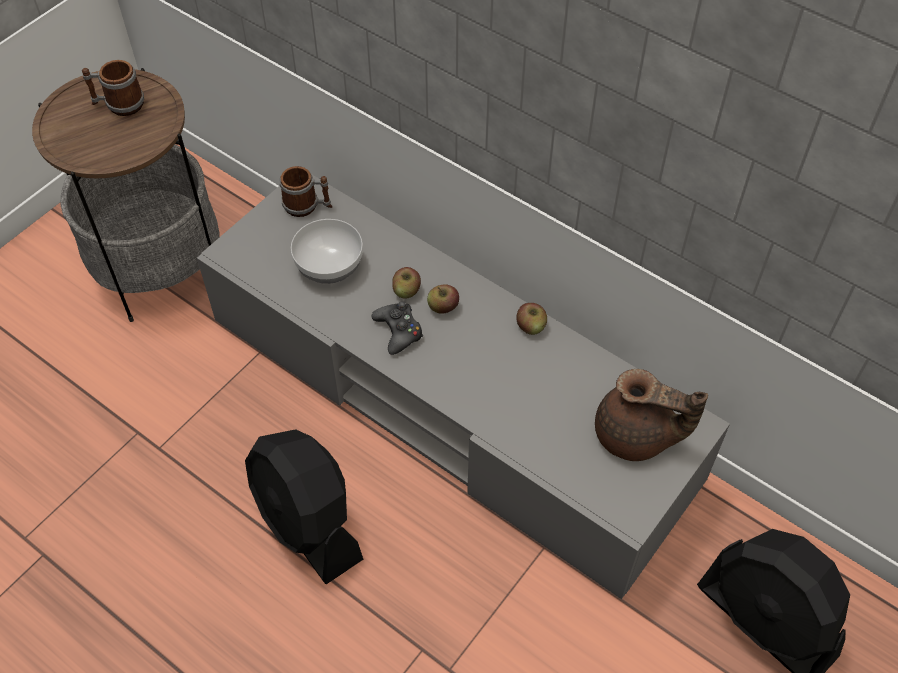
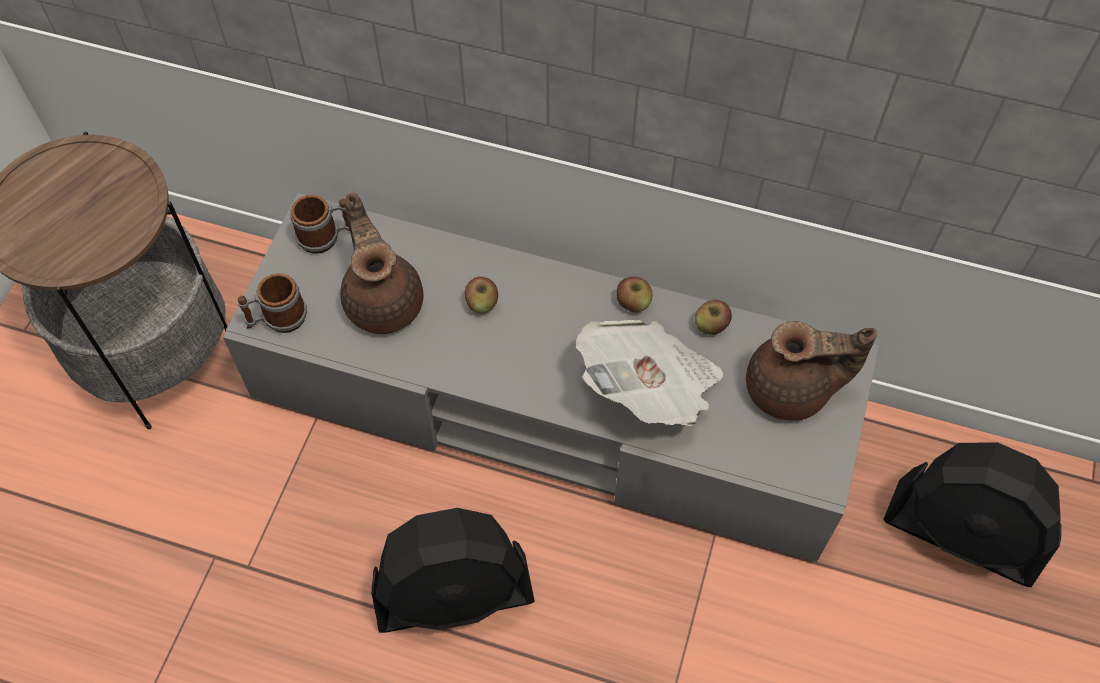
camera: 20 degrees left, 5 degrees up
(118, 104) = (76, 186): mug -> mug (277, 319)
(308, 523) = (454, 594): black fan -> black fan turned 45 degrees counterclockwise
(330, 266) = (384, 300): bowl -> brown teapot
(398, 331) = (493, 353): black game controller -> none
(443, 307) = (530, 310): apple -> apple (711, 325)
(515, 397) = (650, 388): none -> newspaper

